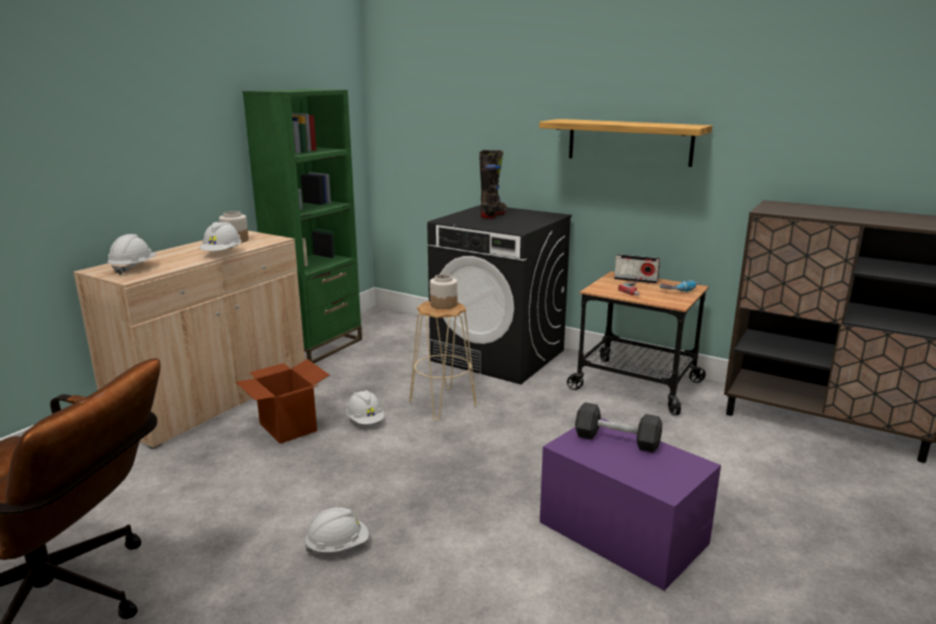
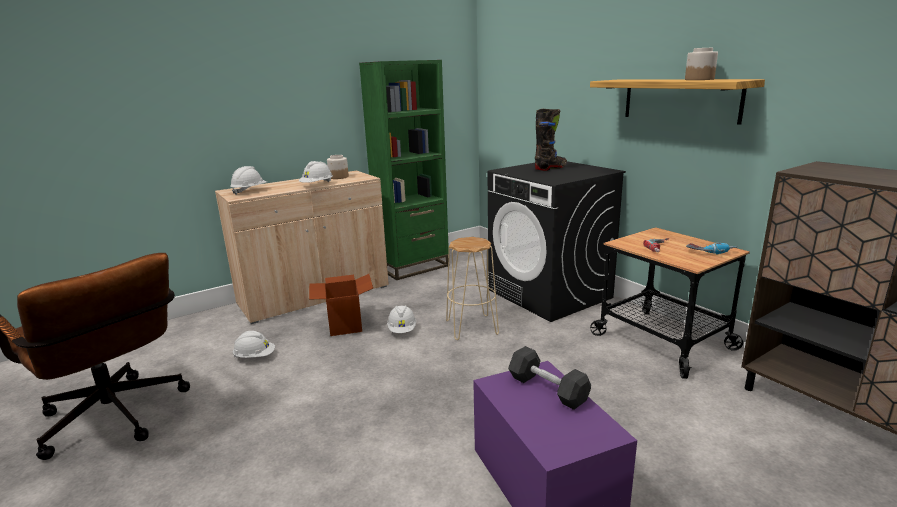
camera: 25 degrees right, 0 degrees up
(338, 546) = (305, 426): white hard hat -> white hard hat (255, 357)
(443, 304) = (472, 241): jar -> jar (699, 79)
(635, 280) = (672, 238): radio -> none

